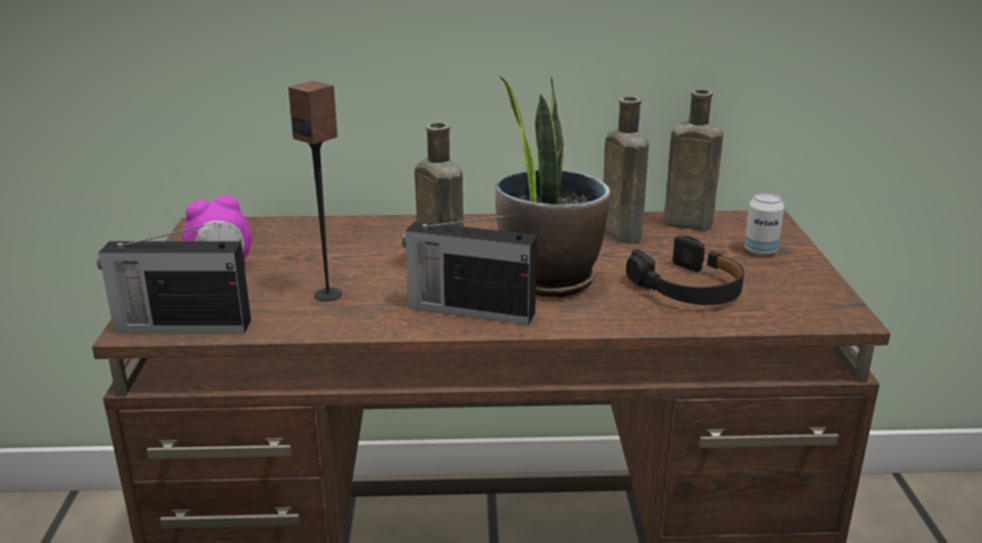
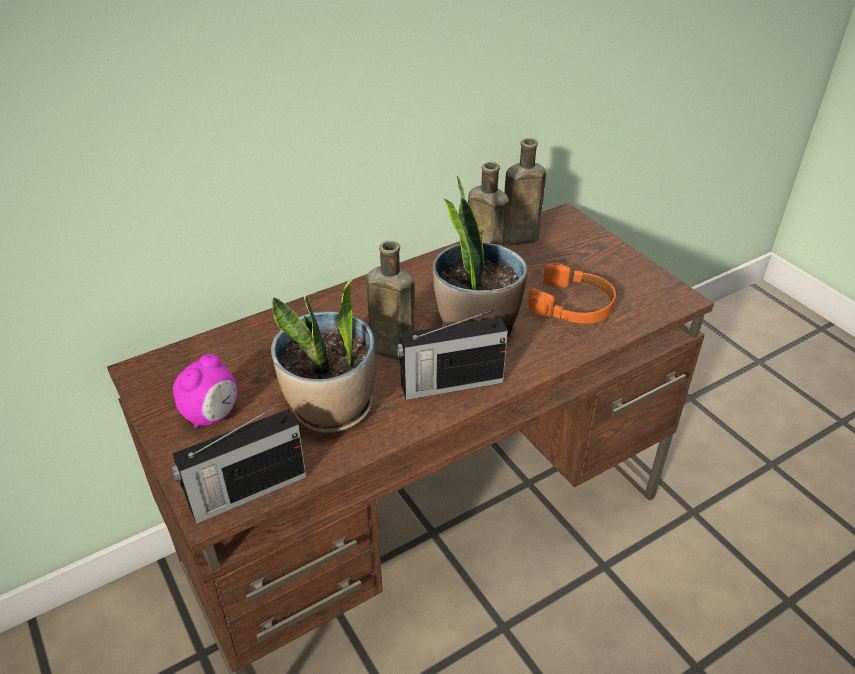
camera: 30 degrees left, 15 degrees up
(328, 294) = (331, 409): speaker -> potted plant
(689, 288) = (573, 305): black headphones -> orange headphones
(760, 251) = (586, 251): can -> none

